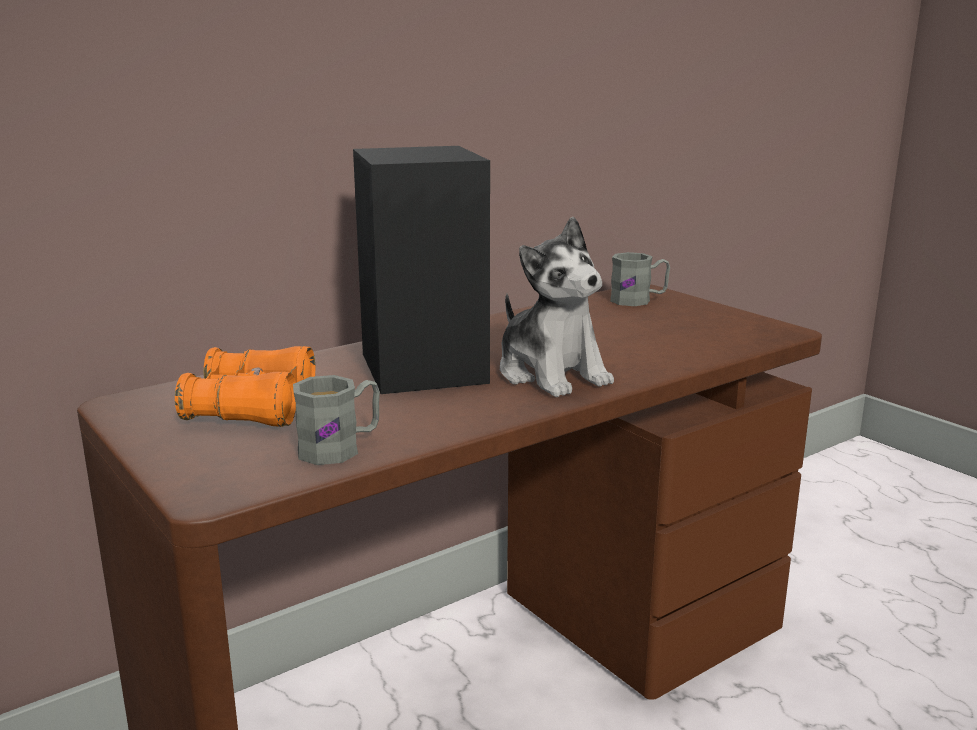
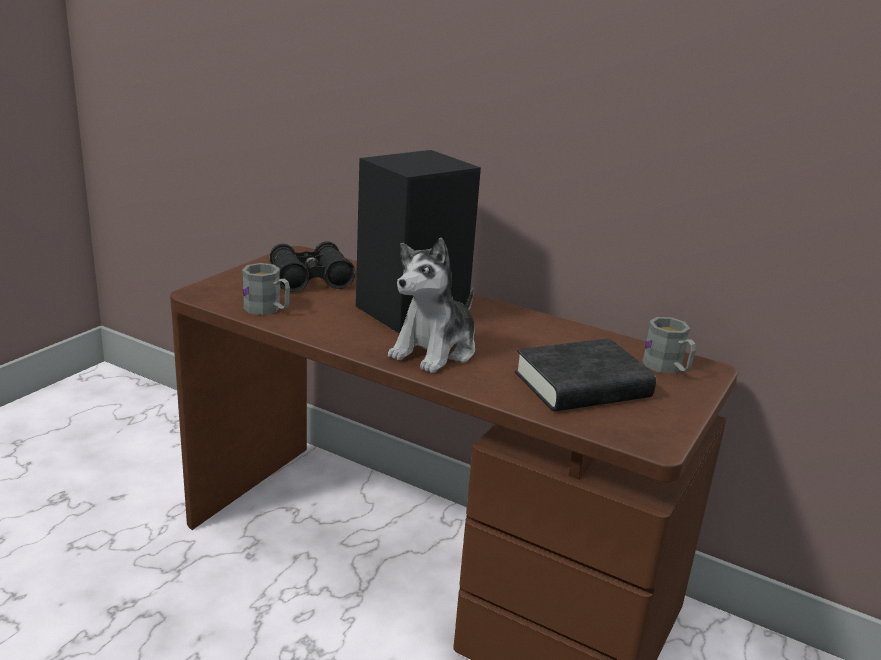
camera: 65 degrees right, 5 degrees up
(252, 408) = (310, 280): orange binoculars -> black binoculars
(664, 332) = (582, 385): none -> black book

